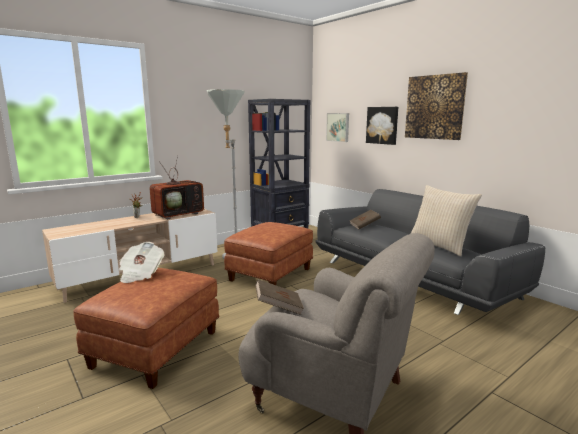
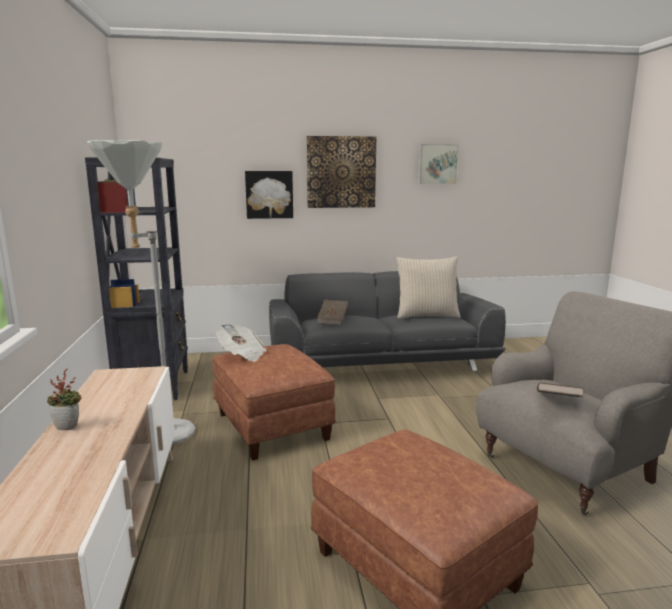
camera: 60 degrees left, 0 degrees up
(140, 274) = (373, 471): newspaper -> newspaper (242, 354)
(179, 214) = (123, 390): television -> none
(338, 127) = (187, 199): picture -> picture (437, 164)

